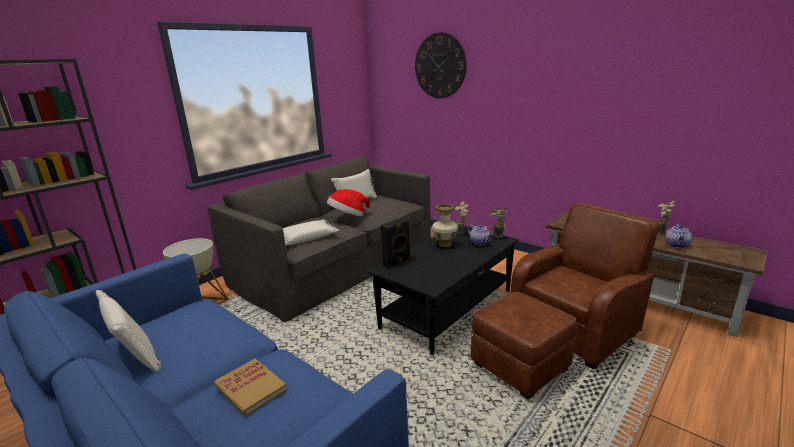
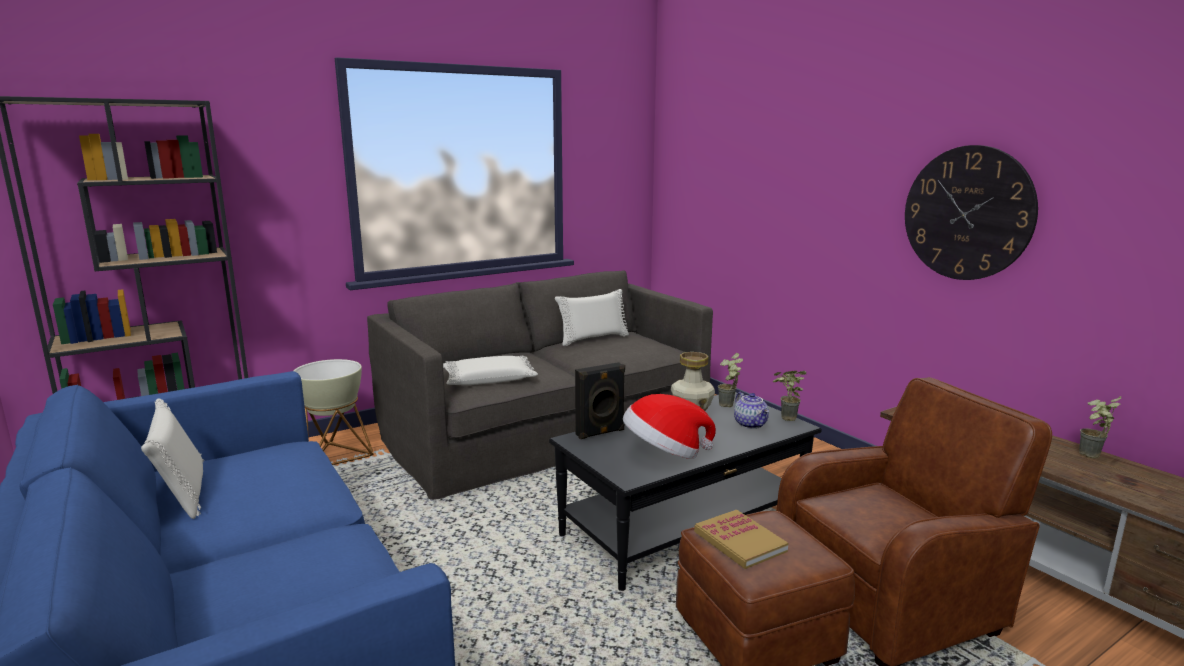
camera: 15 degrees right, 5 degrees down
(251, 388) = (285, 563): book -> book (739, 542)
(348, 216) = (567, 357): hat -> hat (664, 453)
(440, 66) = (752, 136): wall clock -> wall clock (967, 213)
(677, 245) = (1113, 481): teapot -> none

